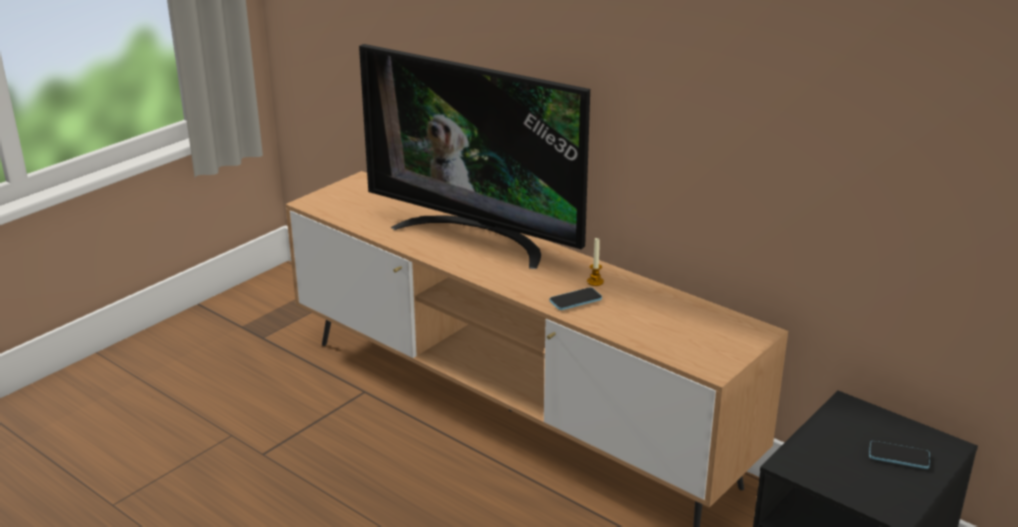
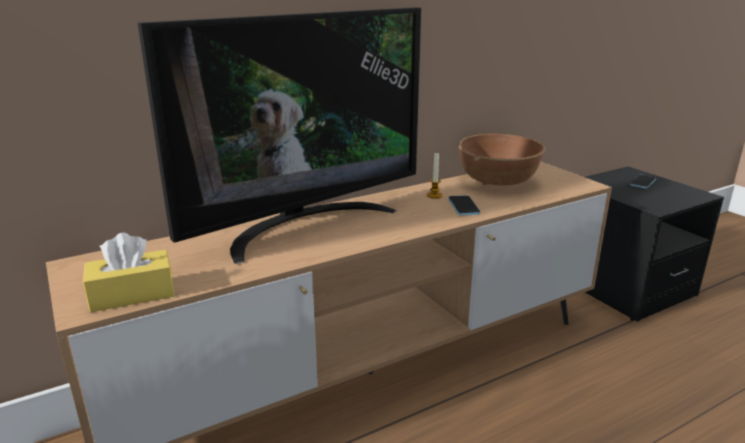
camera: 70 degrees left, 5 degrees down
(334, 209) = (132, 294): none -> yellow tissue box
(669, 312) = (498, 182): none -> brown bowl

